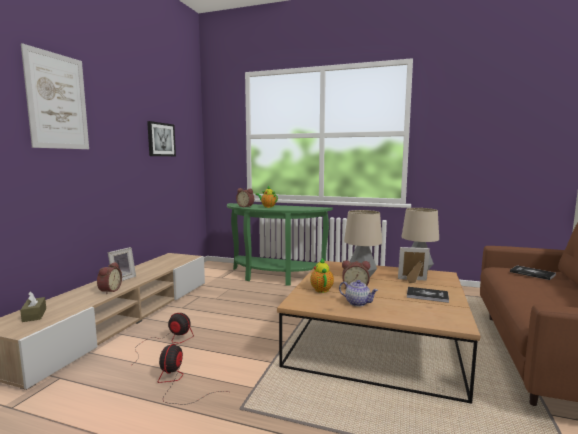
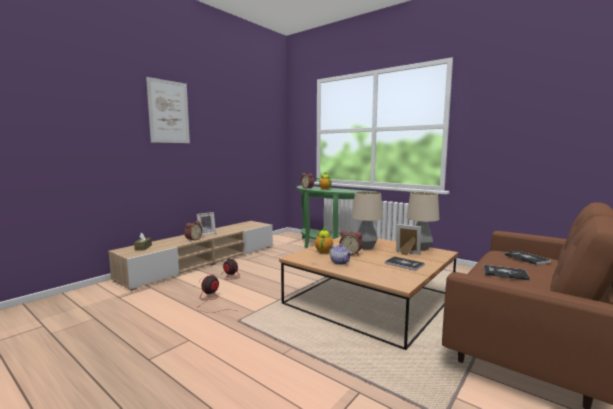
camera: 20 degrees right, 0 degrees up
(161, 139) = (247, 135): picture -> none
(541, 294) = (505, 273): none -> book

